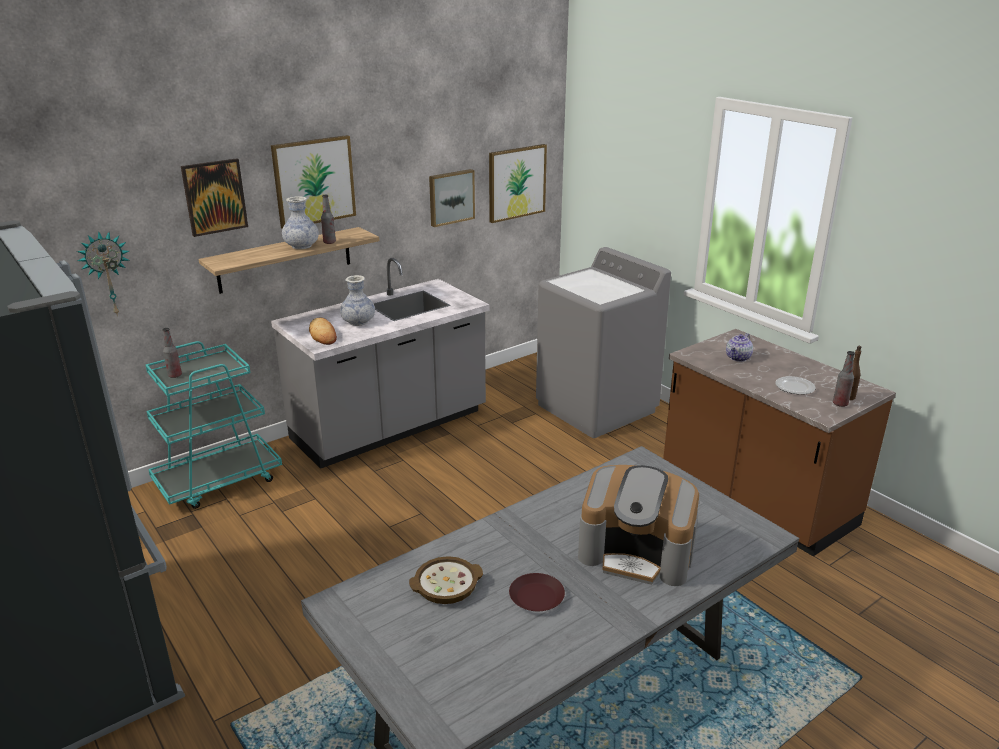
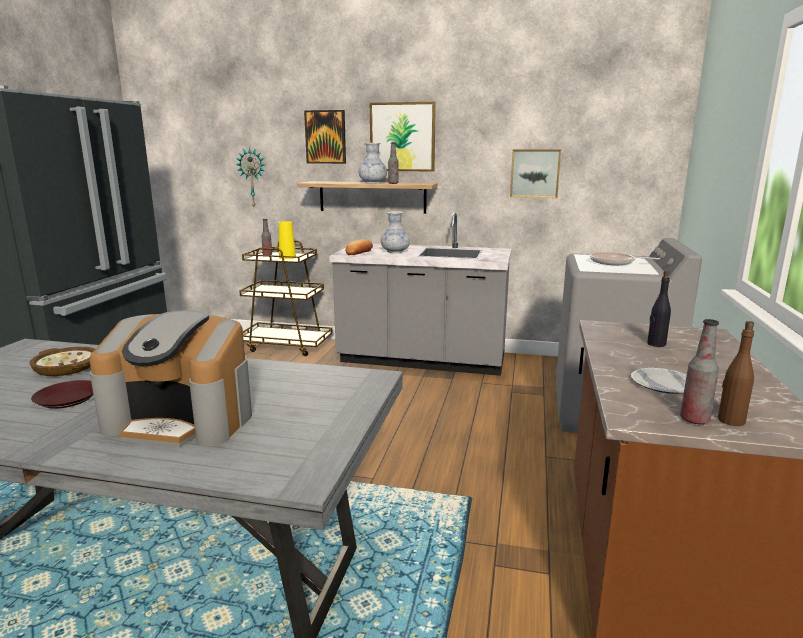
camera: 50 degrees right, 10 degrees down
(214, 370) = (287, 257): none -> yellow vase
(219, 480) = (286, 345): turquoise cart -> brown cart
(516, 182) = (618, 172): picture -> none
(594, 284) = (614, 262): none -> frying pan
(637, 553) = (182, 419): coffee machine -> coffee machine turned 60 degrees counterclockwise
(738, 358) = (656, 344): teapot -> black bottle

